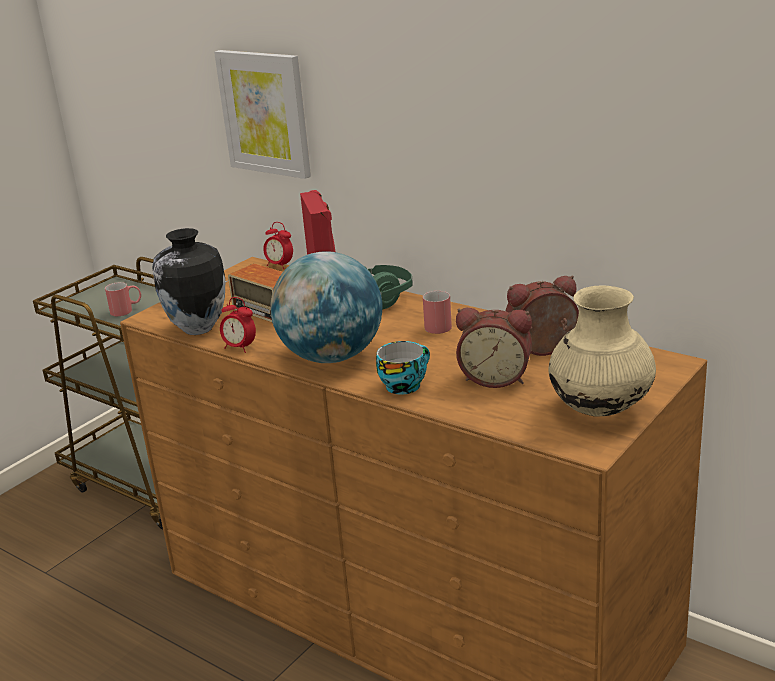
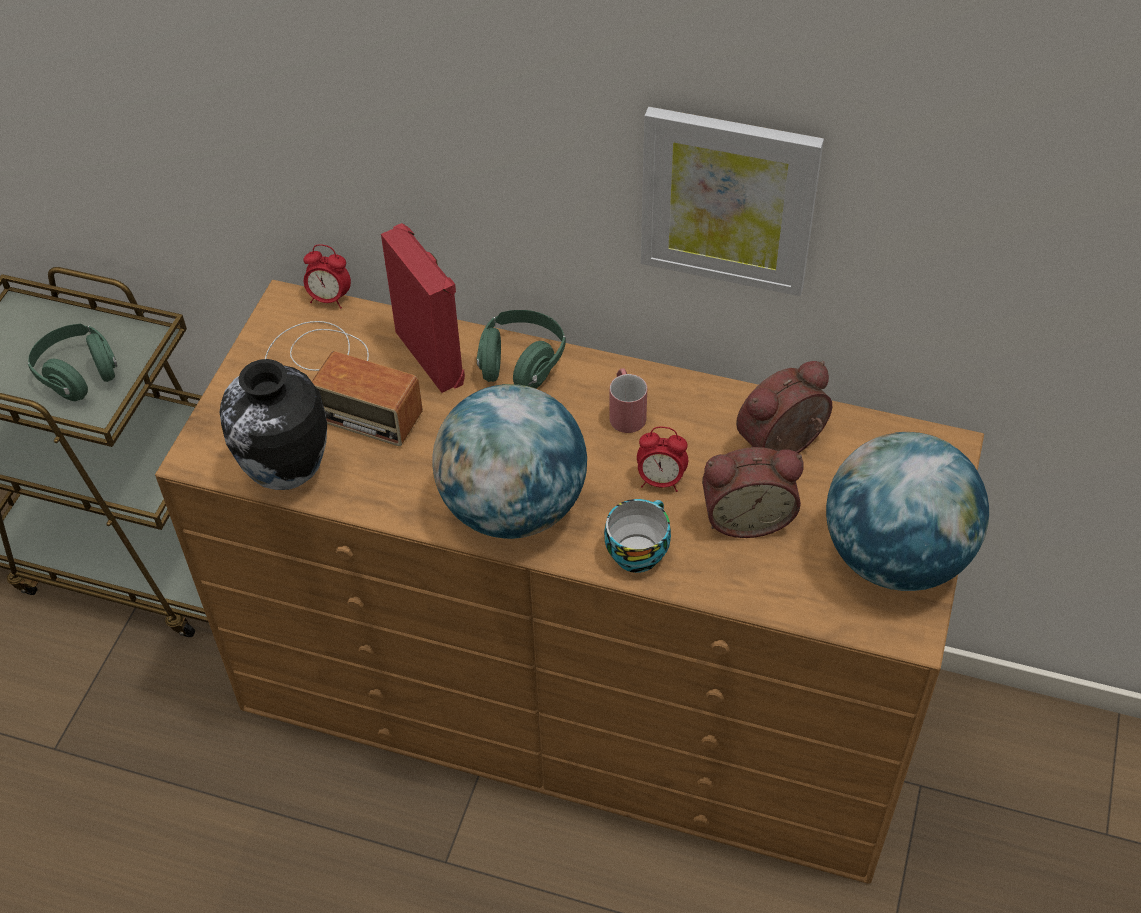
camera: 20 degrees left, 25 degrees up
(127, 310) = (78, 375): red mug -> green headphones
(240, 348) = (373, 508): alarm clock -> alarm clock (660, 481)
(265, 113) = (291, 102): picture -> picture (728, 200)
(600, 409) = (895, 556): beige vase -> globe

